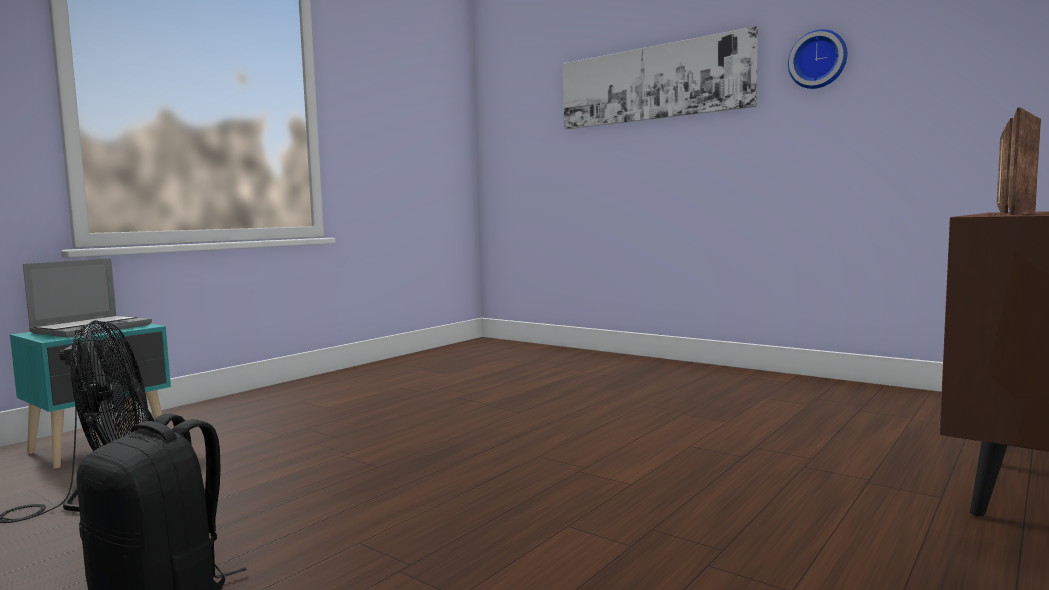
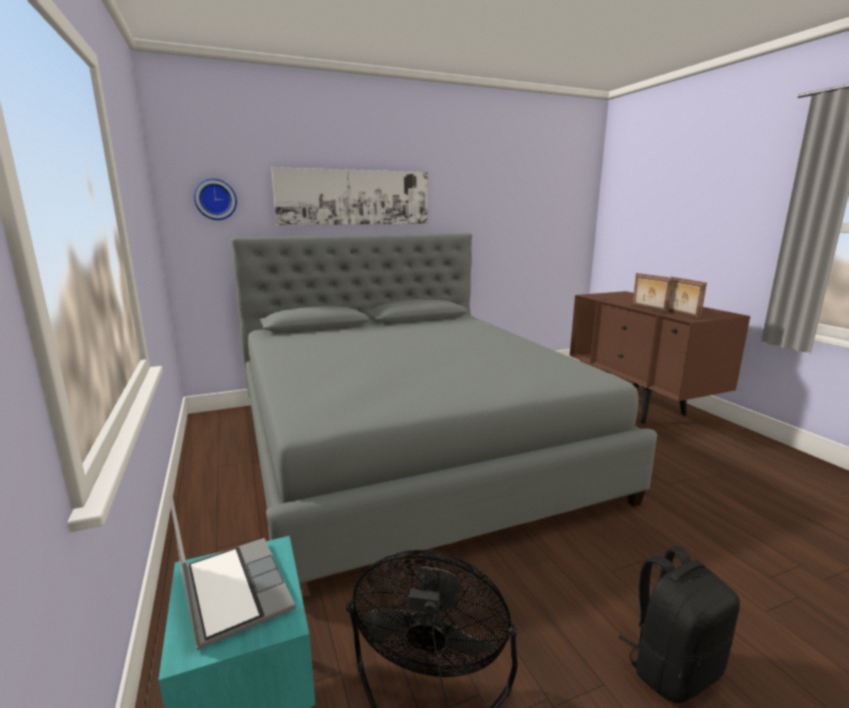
camera: 60 degrees left, 10 degrees up
(545, 400) = (408, 446): none -> grey bed
(818, 60) = (459, 200): wall clock -> wall clock (215, 199)

